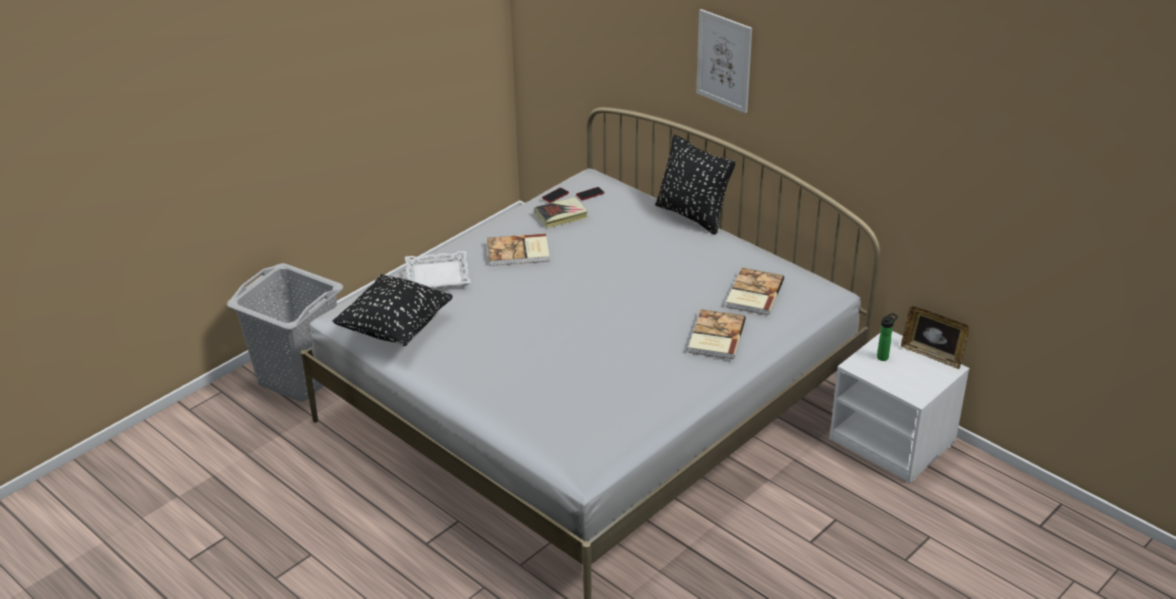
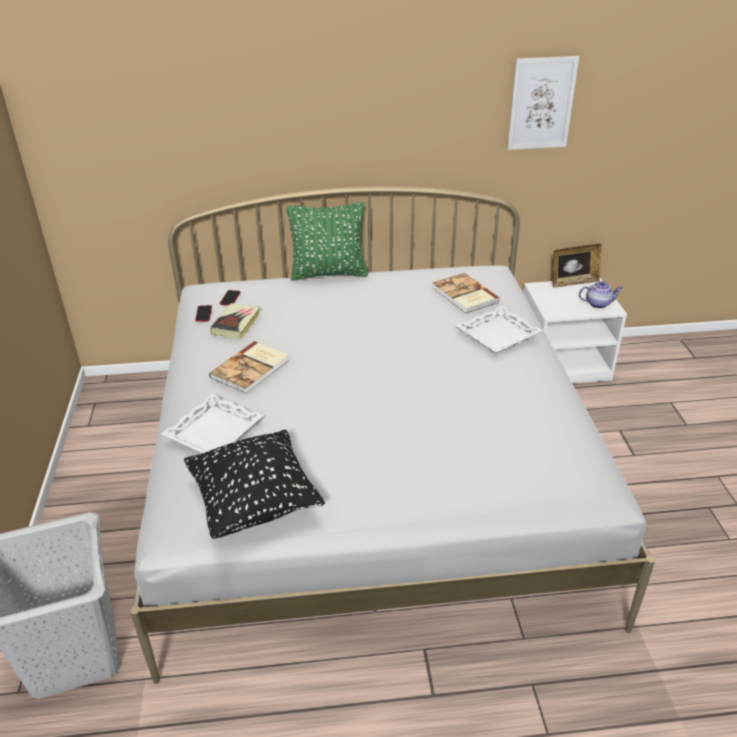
camera: 50 degrees left, 0 degrees up
(692, 215) = (329, 273): black pillow -> green pillow
(715, 336) = (498, 335): book -> white tray
(724, 61) = (329, 107): picture -> picture (541, 103)
(884, 356) = (555, 298): bottle -> none
(914, 385) = (598, 303): none -> teapot

